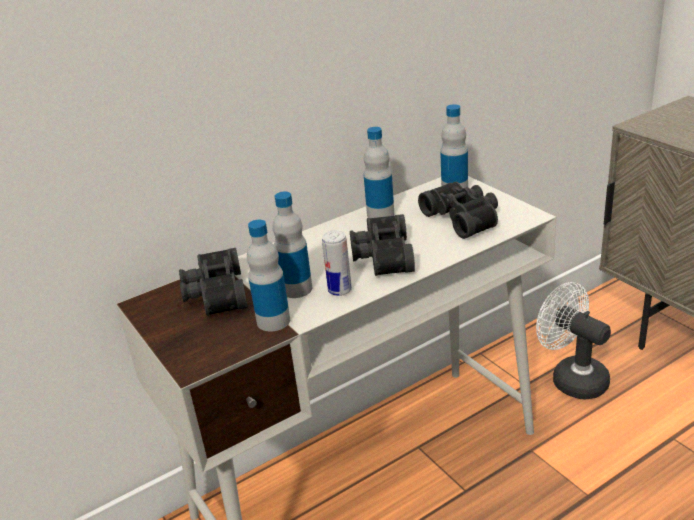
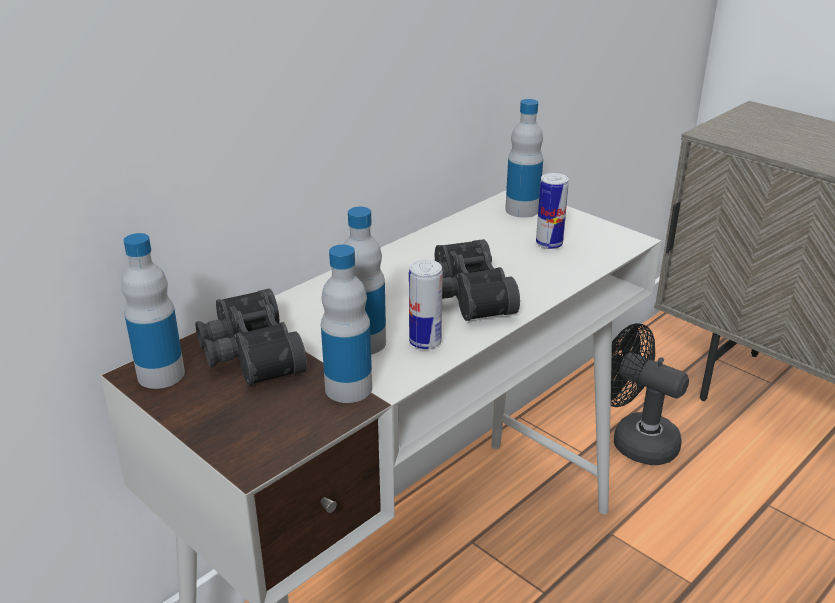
camera: 15 degrees left, 0 degrees up
(380, 214) = (439, 242): bottle -> bottle (161, 374)
(464, 218) = (549, 244): black binoculars -> can
(572, 378) = (634, 440): white fan -> black fan

